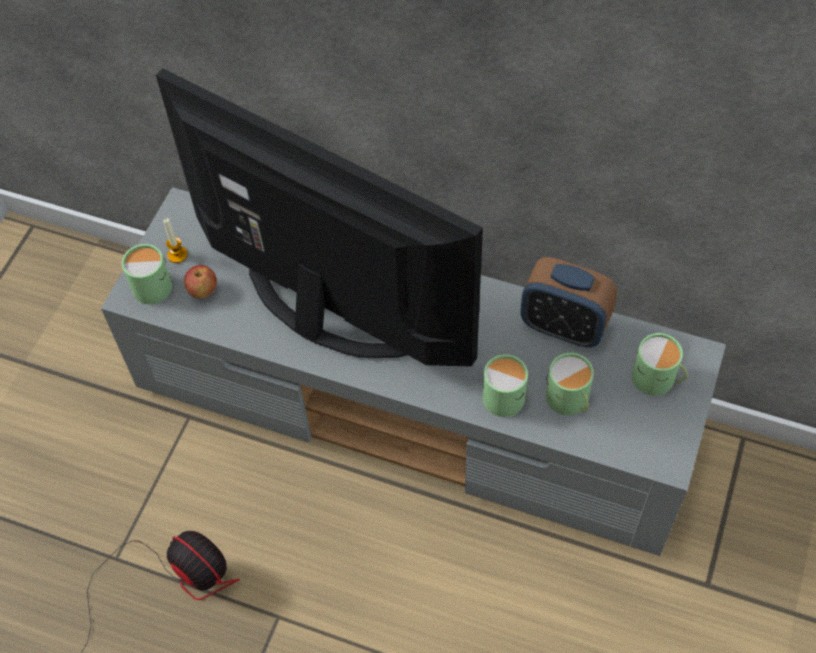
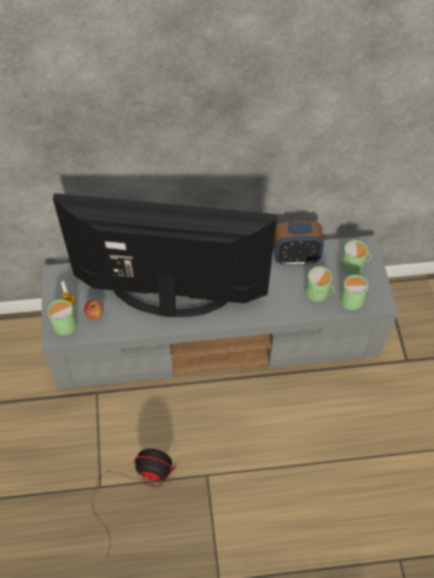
camera: 30 degrees left, 0 degrees up
(506, 394) = (286, 302): green mug -> green mug (351, 297)

